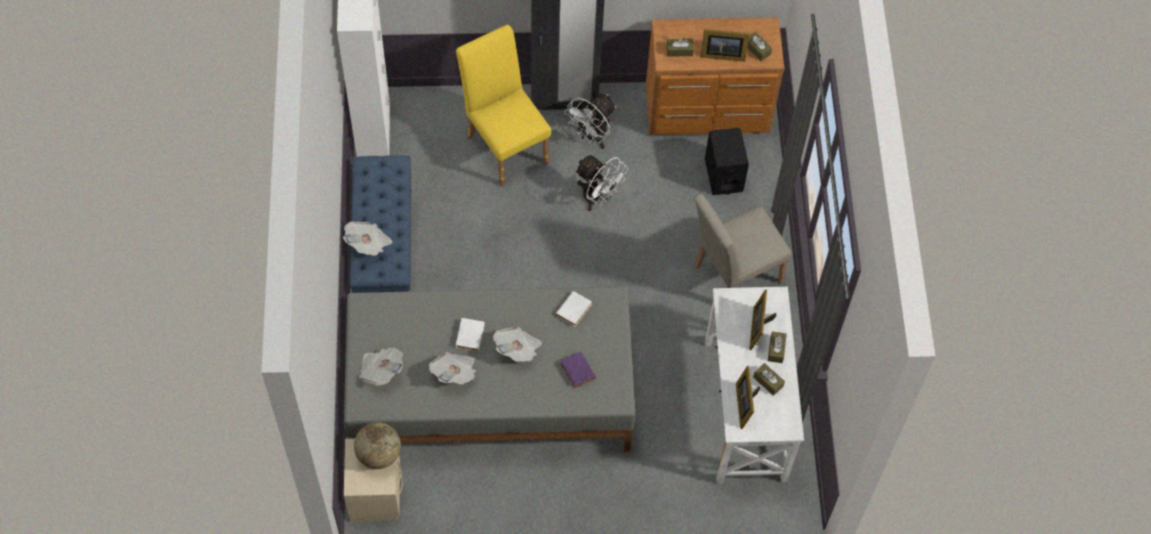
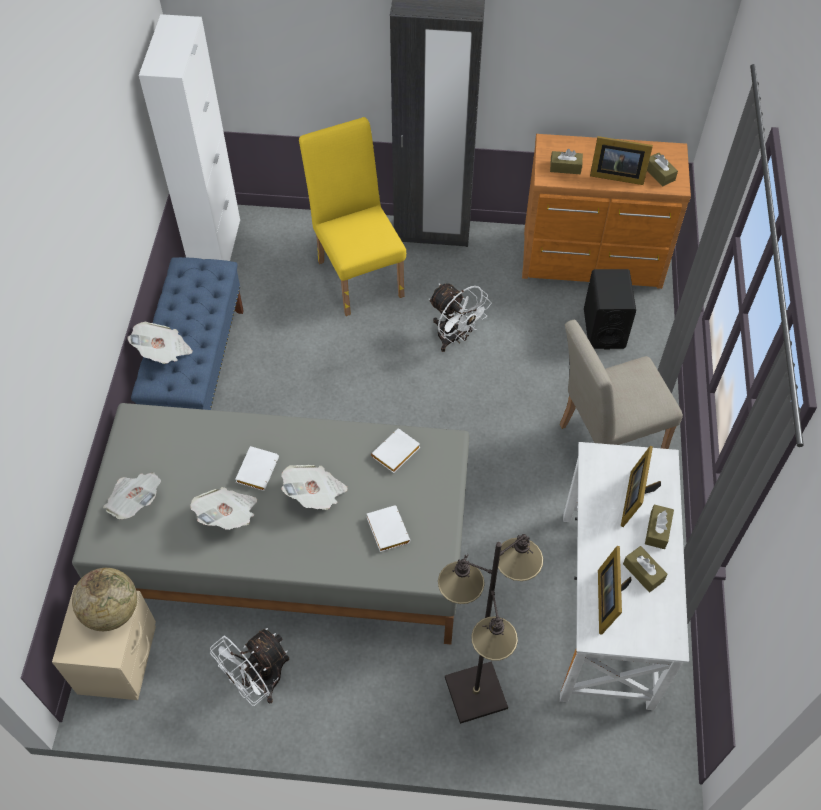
camera: 10 degrees right, 5 degrees down
(576, 371) = (386, 530): purple book -> white book
(592, 137) = (457, 275): white fan -> white fan (259, 682)
(654, 485) = (476, 693): none -> black floor lamp

